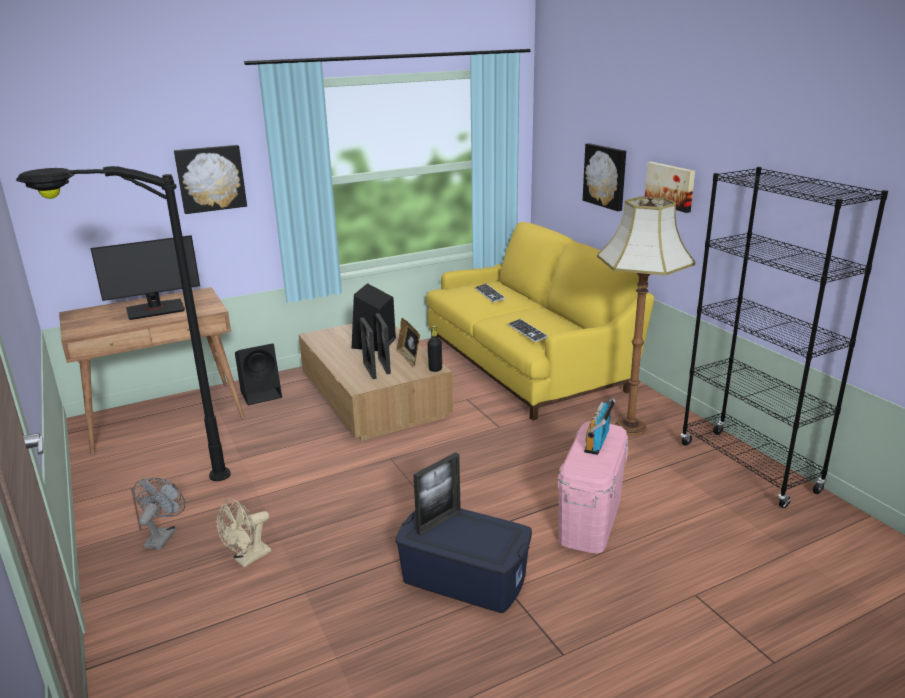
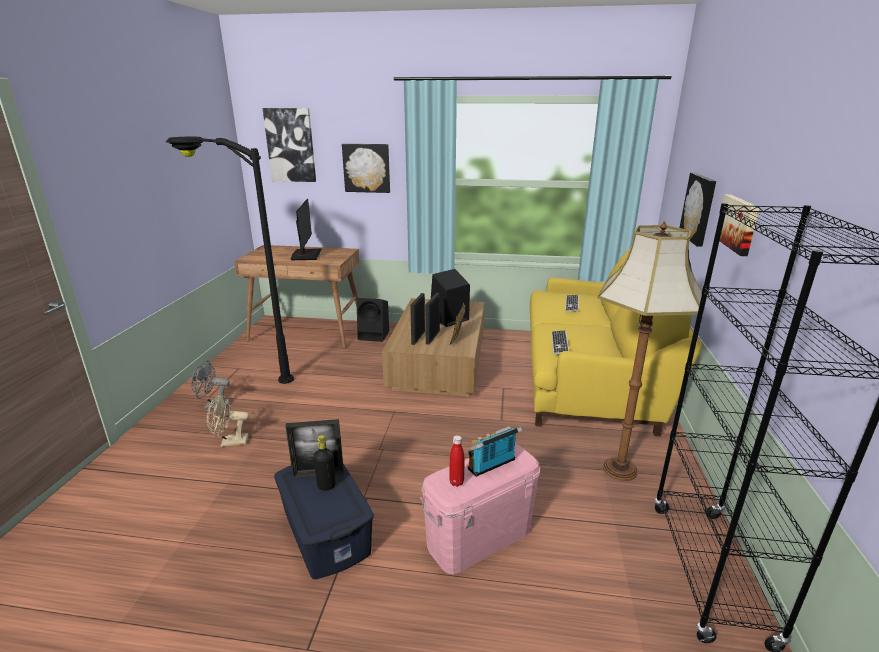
camera: 35 degrees right, 0 degrees up
(92, 161) = (290, 145): none -> picture
(155, 309) = (306, 255): monitor -> monitor turned 105 degrees counterclockwise
(163, 536) = (213, 405): grey fan -> grey fan turned 135 degrees counterclockwise
(435, 369) = (464, 352): black bottle -> black bottle (326, 485)
(590, 464) = (456, 482): none -> red bottle

